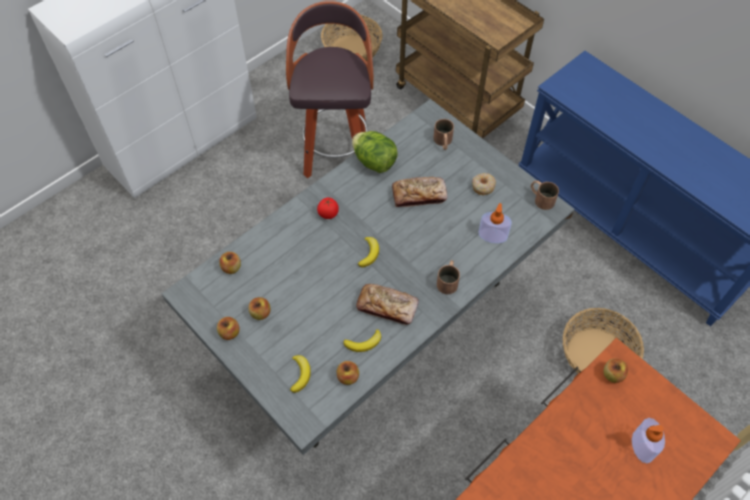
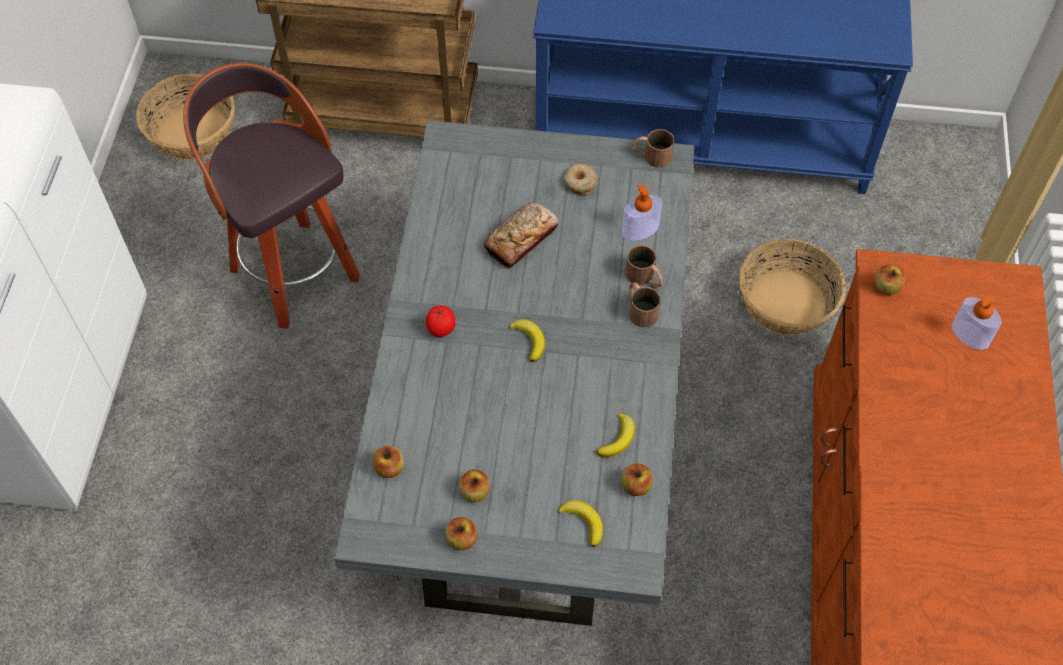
camera: 40 degrees left, 0 degrees up
(374, 162) = (434, 234): lettuce -> none
(387, 307) = (605, 383): bread -> none
(443, 142) = (490, 161): brown mug -> brown mug (645, 278)

